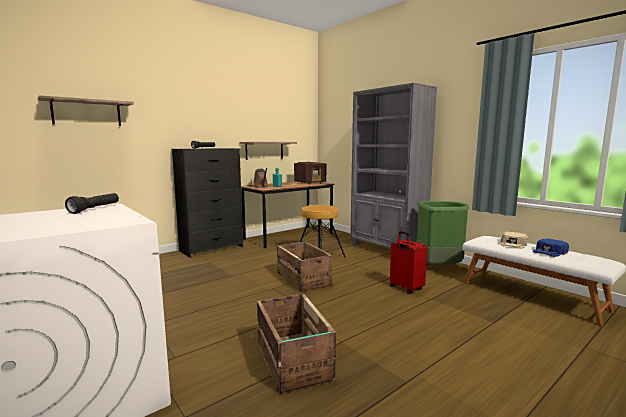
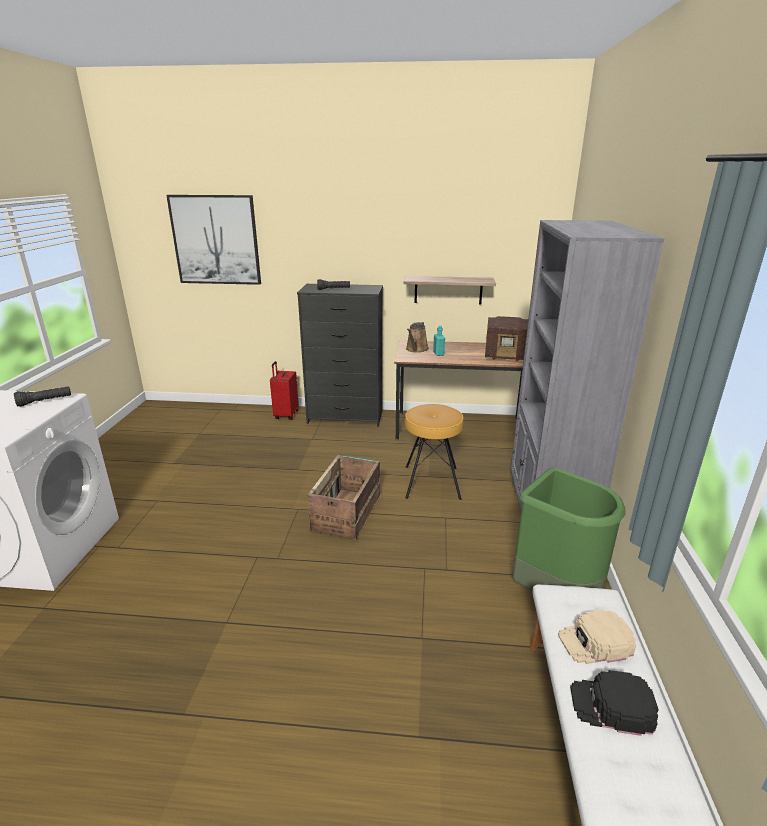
camera: 45 degrees right, 15 degrees up
(87, 113) = (216, 240): shelf -> picture
(293, 361) = (162, 612): crate -> none
(405, 288) = (426, 599): red suitcase -> red suitcase (285, 415)
(550, 251) = (611, 706): blue cap -> black cap

